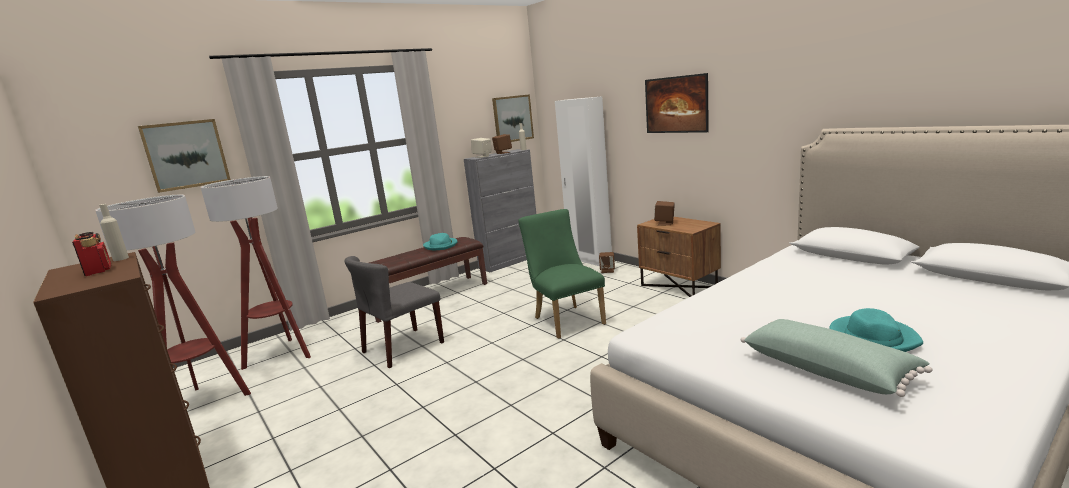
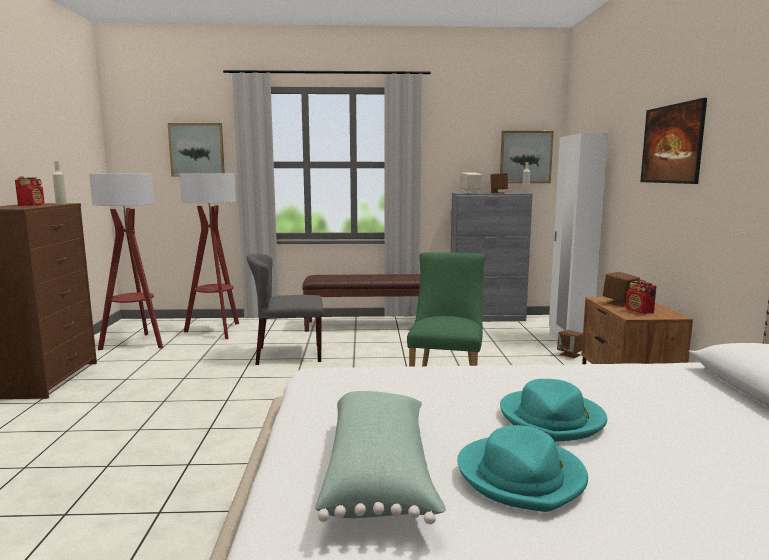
camera: 35 degrees right, 5 degrees down
(441, 245) = (393, 276): turquoise hat -> turquoise hat (552, 419)
(687, 226) = (639, 311): none -> radio

